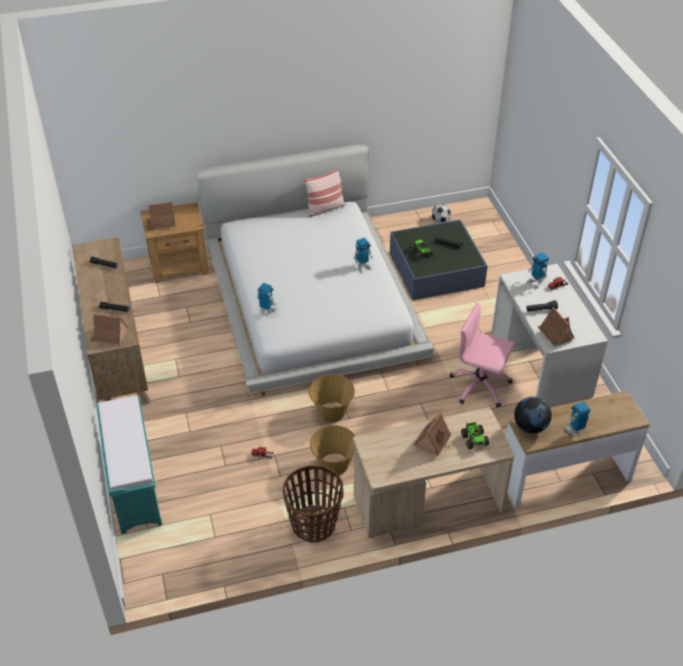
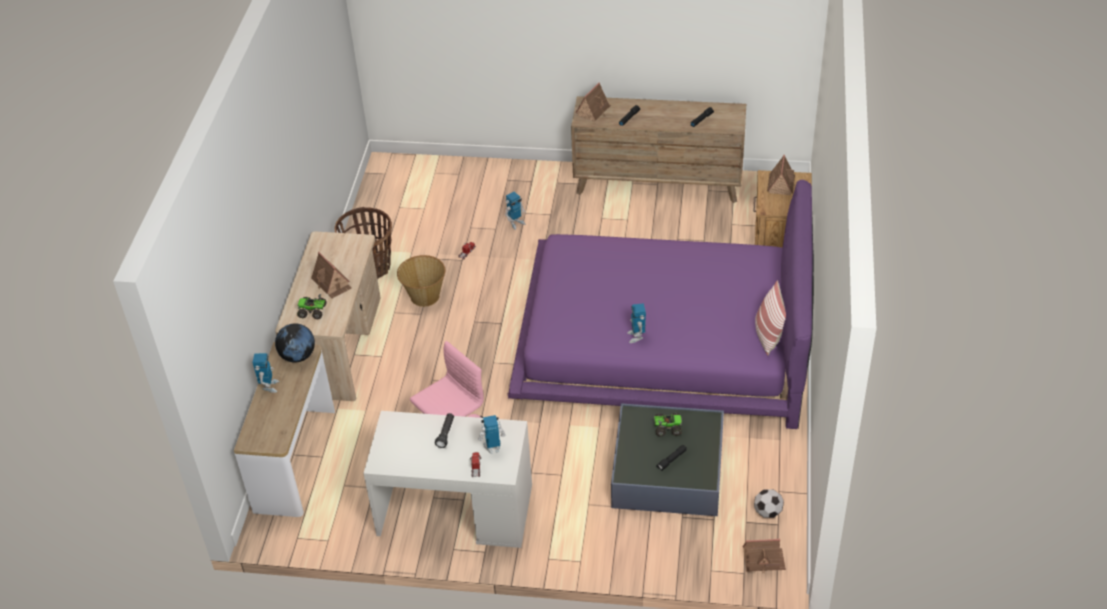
camera: 115 degrees right, 0 degrees up
(134, 486) = (484, 171): turquoise bench -> none
(267, 311) = (604, 245): toy robot -> toy robot (516, 223)
(311, 302) = (663, 339): white bed -> purple bed
(332, 412) = (489, 311): basket -> none
(555, 334) = (402, 430): toy house -> toy house (763, 560)

